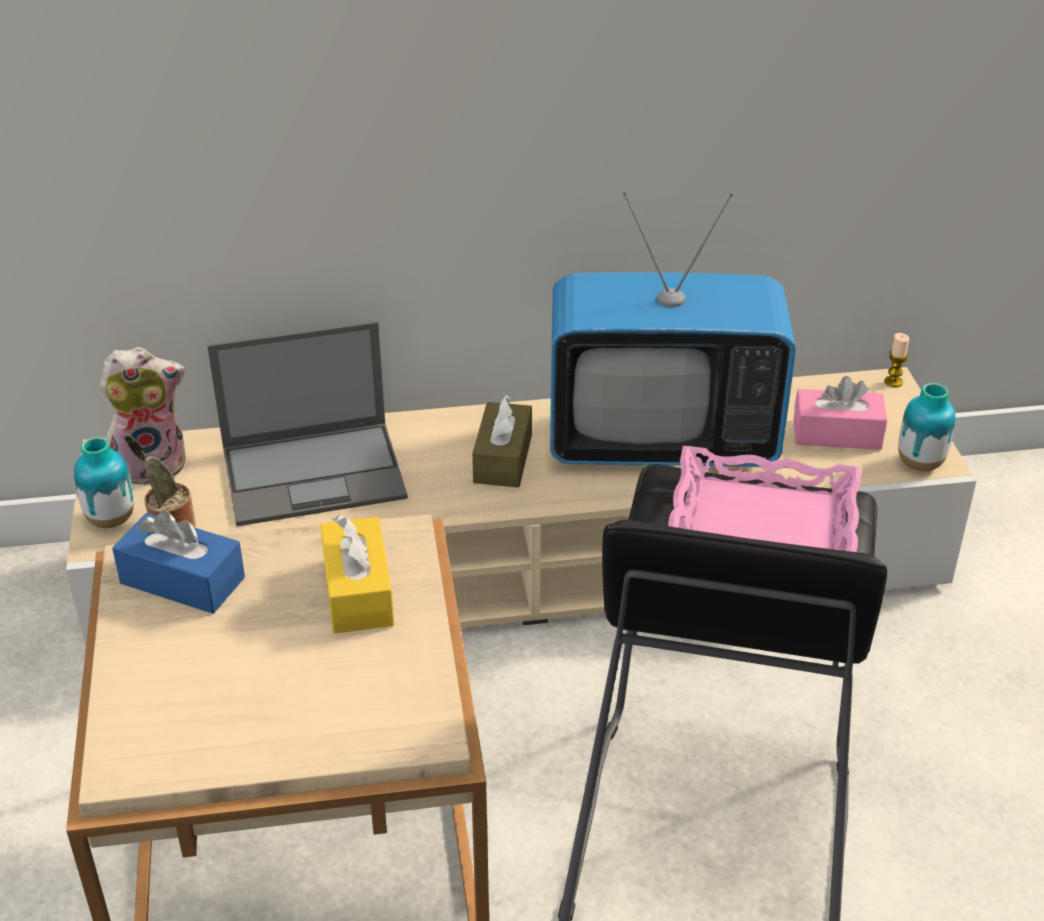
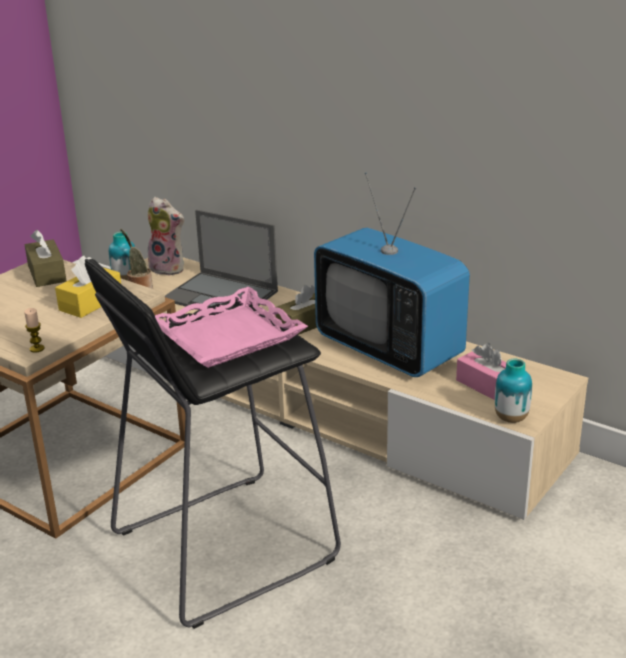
camera: 45 degrees right, 10 degrees down
(182, 580) = (47, 273): blue tissue box -> brown tissue box
(893, 382) = (565, 380): candle -> candle (37, 349)

